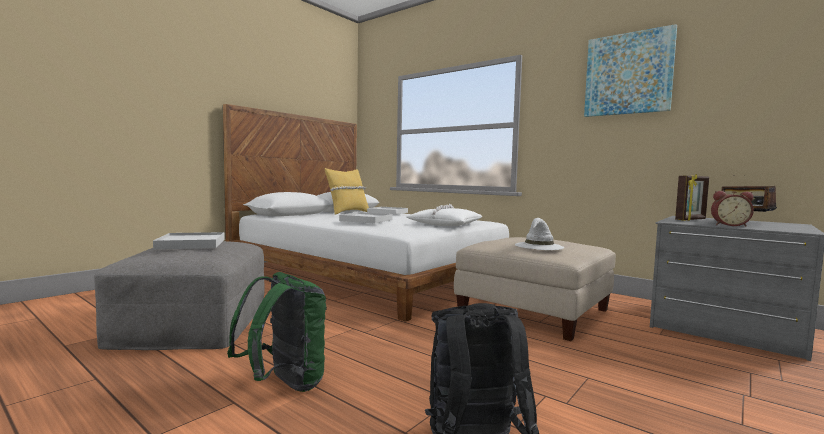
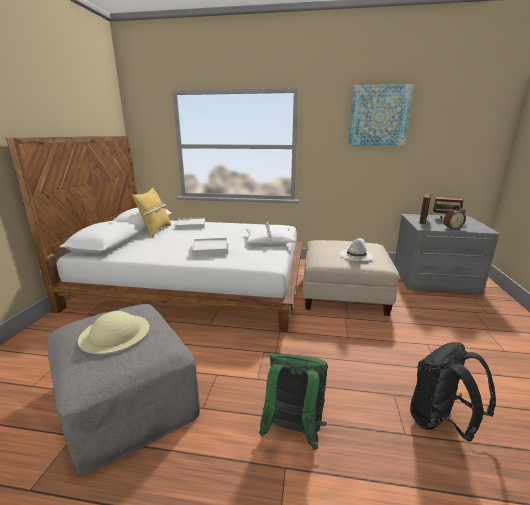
camera: 30 degrees left, 15 degrees up
(191, 244) = (114, 333): white tray -> beige hat

